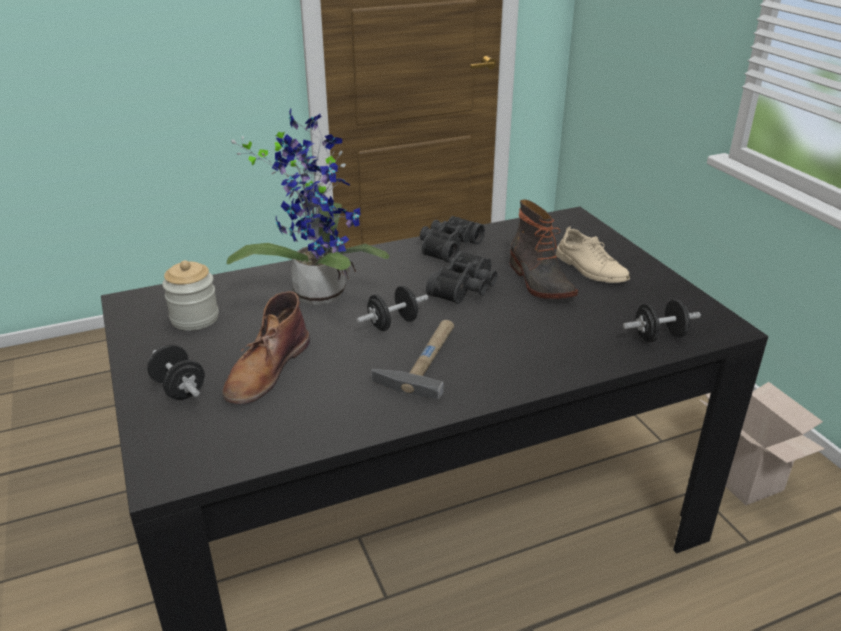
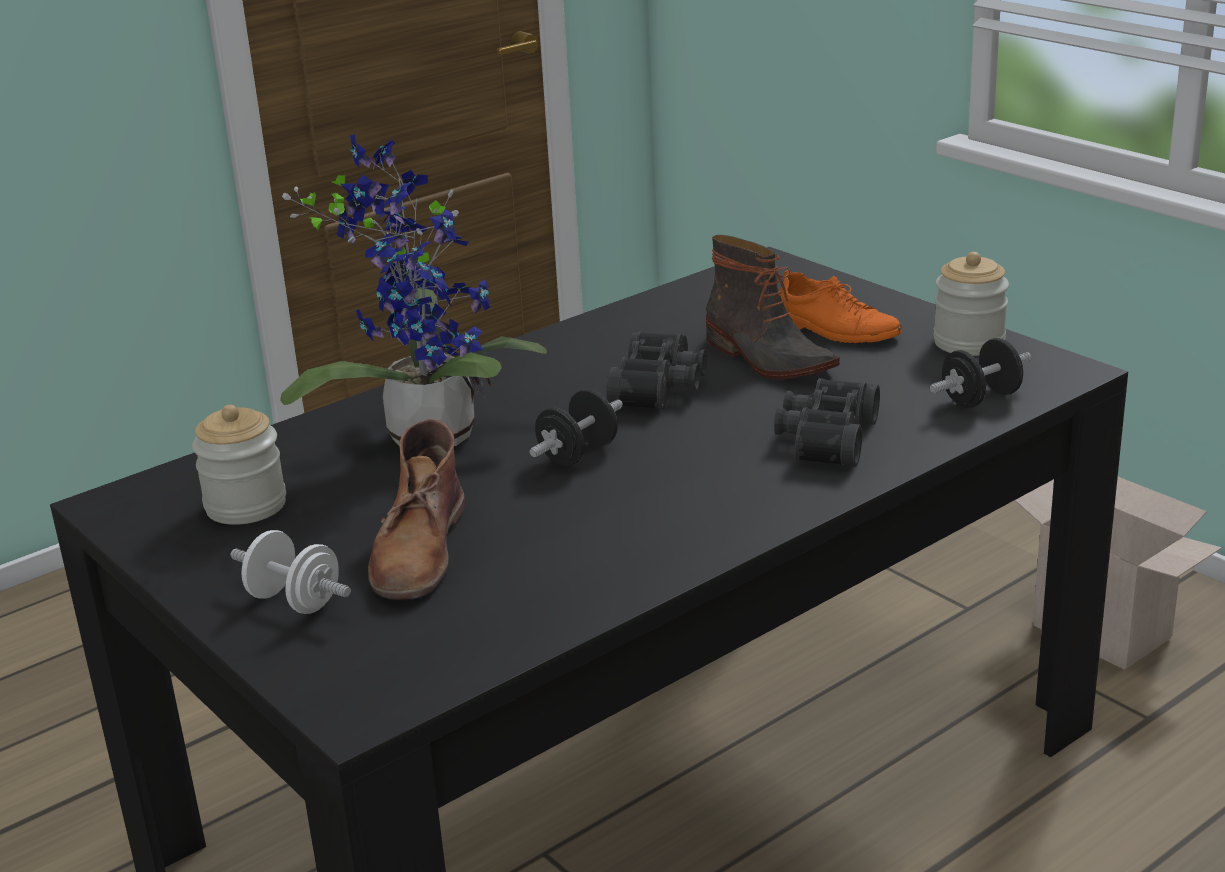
camera: 15 degrees left, 5 degrees down
(179, 389) = (295, 601): black dumbbell -> white dumbbell
(425, 359) = (658, 490): hammer -> none
(447, 247) = (595, 336): black binoculars -> black binoculars (824, 438)
(590, 268) = (834, 329): beige shoe -> orange shoe
(670, 294) = (968, 342): none -> jar

